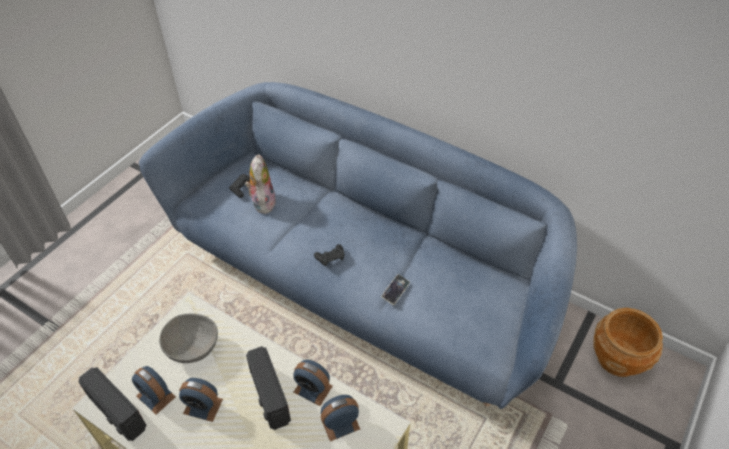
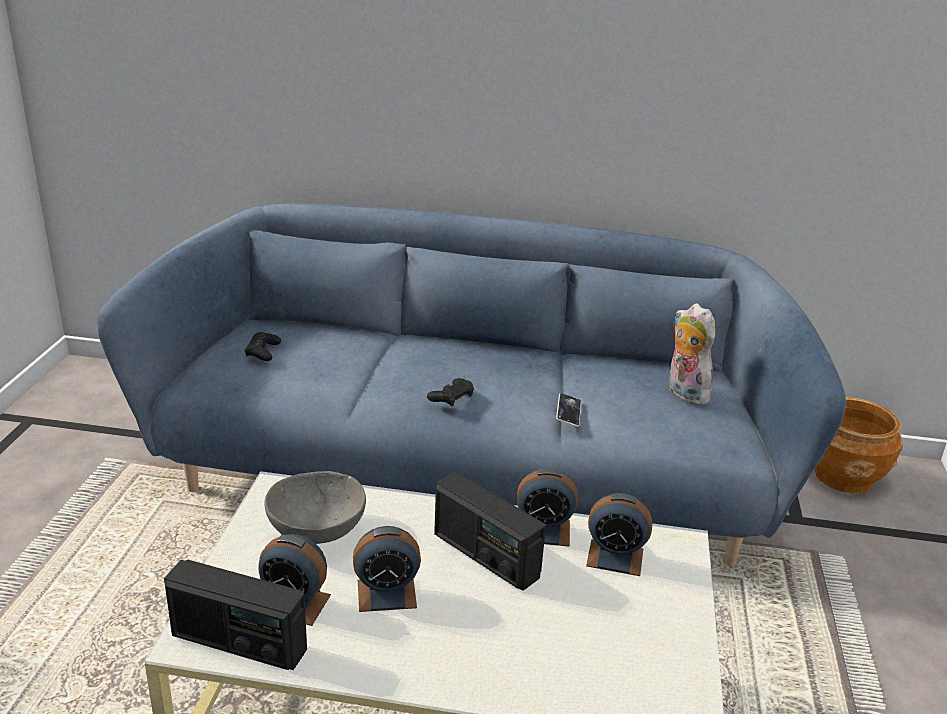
camera: 25 degrees left, 20 degrees down
(262, 202) = (304, 362): plush toy -> plush toy (683, 393)
(340, 424) = (615, 557): alarm clock -> alarm clock turned 120 degrees counterclockwise

